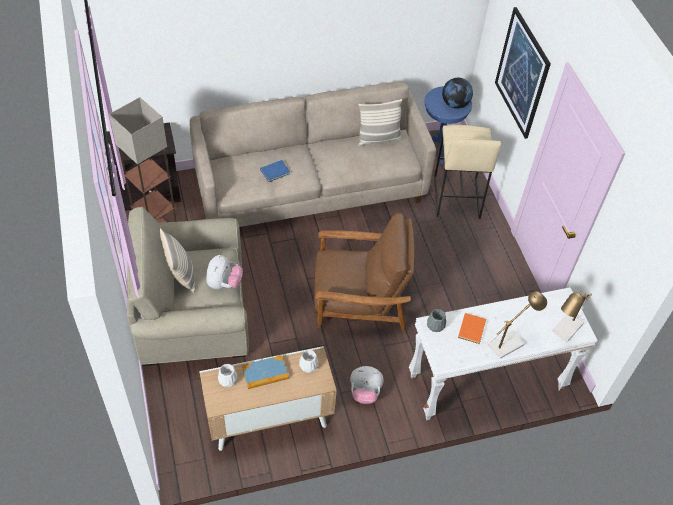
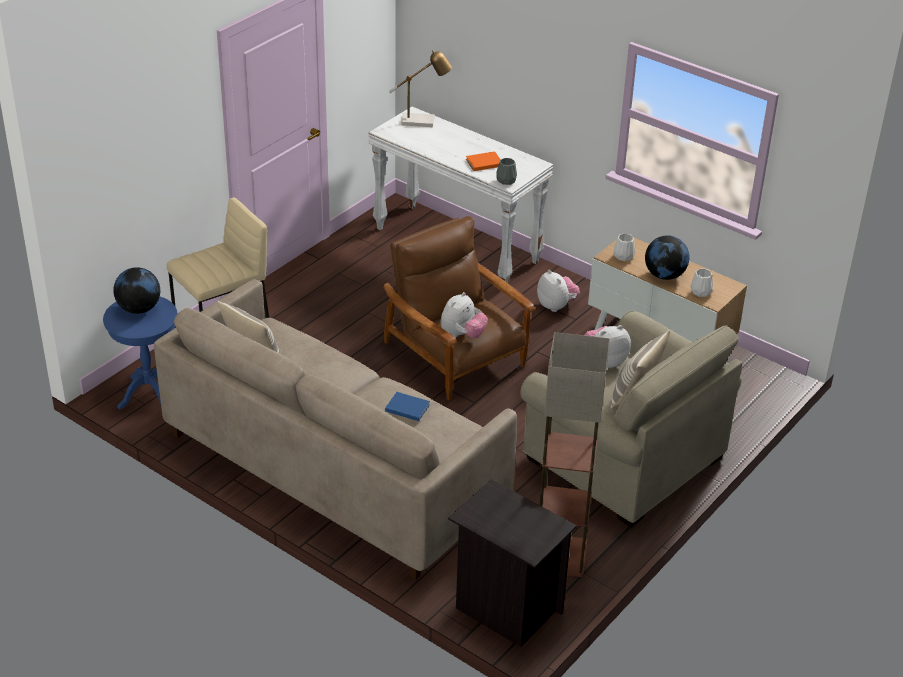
camera: 125 degrees left, 15 degrees down
(265, 373) = (664, 275): book -> globe
(335, 261) = (462, 335): none -> plush toy
(509, 342) = (472, 142): table lamp -> none
(522, 73) = (162, 147): picture -> none

